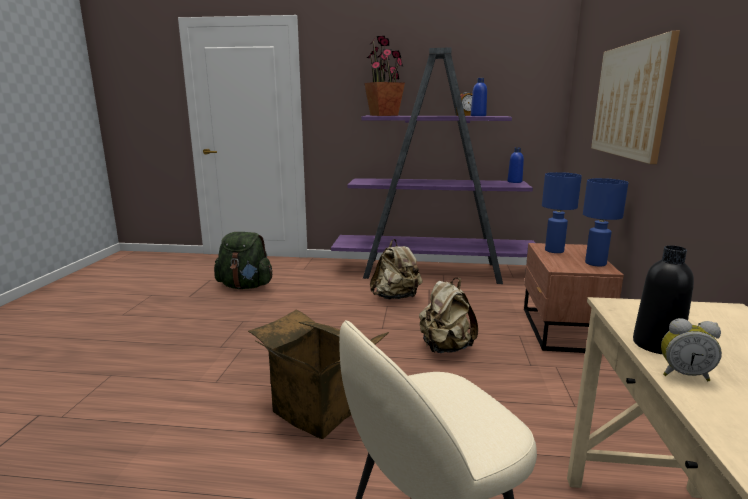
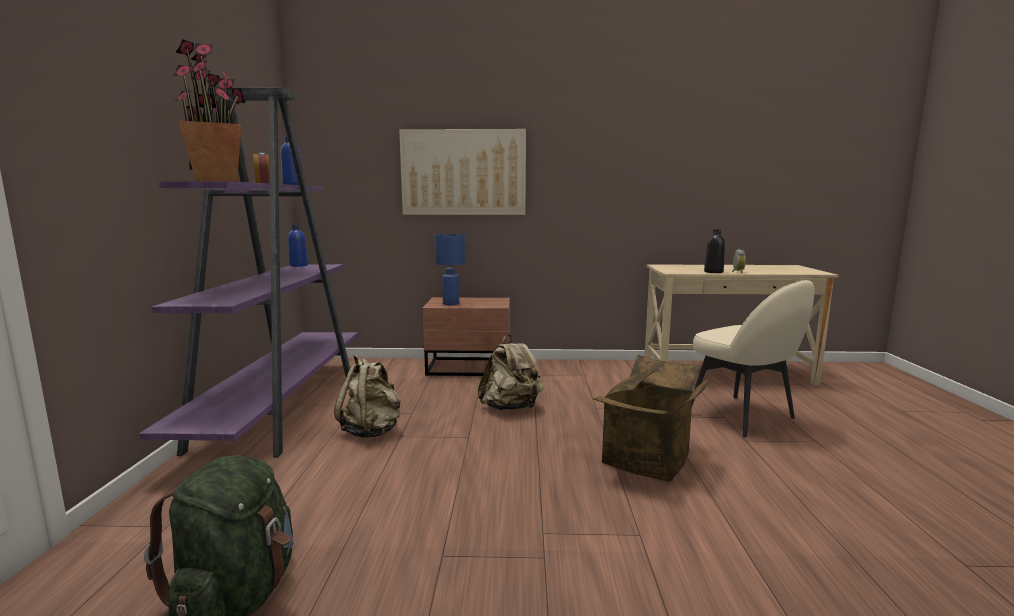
camera: 95 degrees left, 5 degrees down
(596, 263) = (486, 299): blue table lamp -> none

